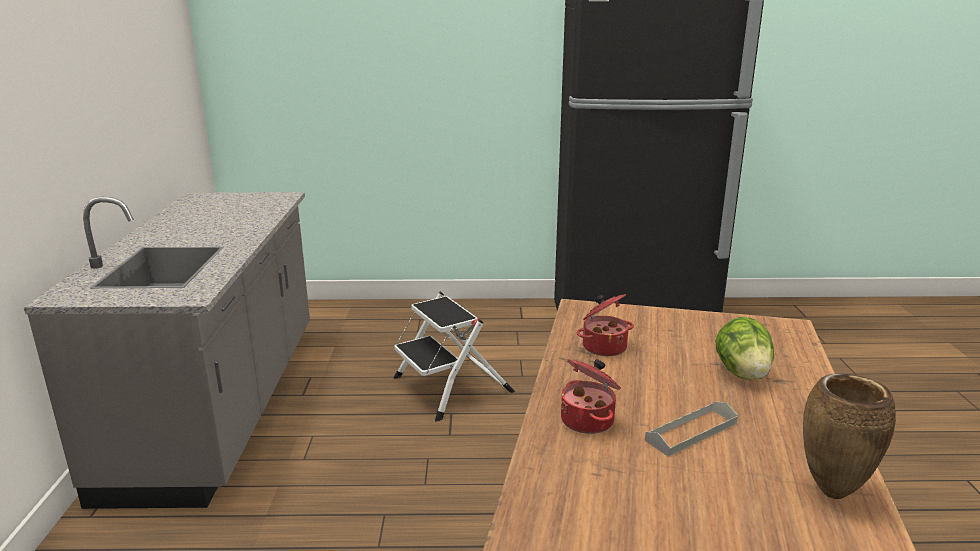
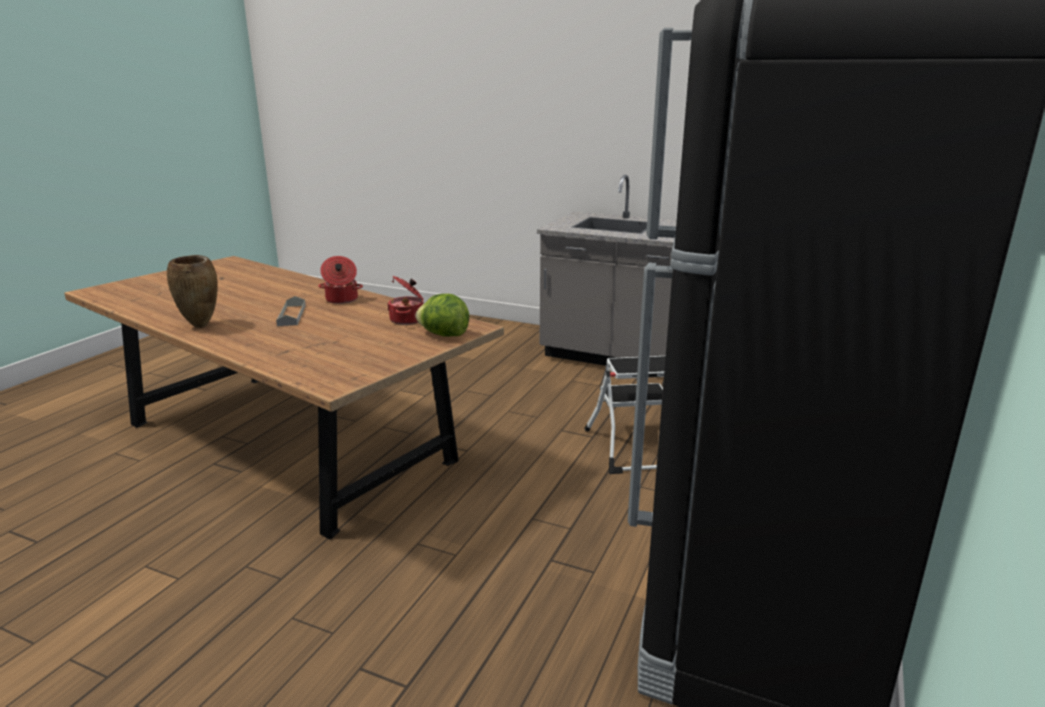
camera: 115 degrees right, 0 degrees up
(742, 373) = (312, 344): lettuce -> lettuce (444, 335)

